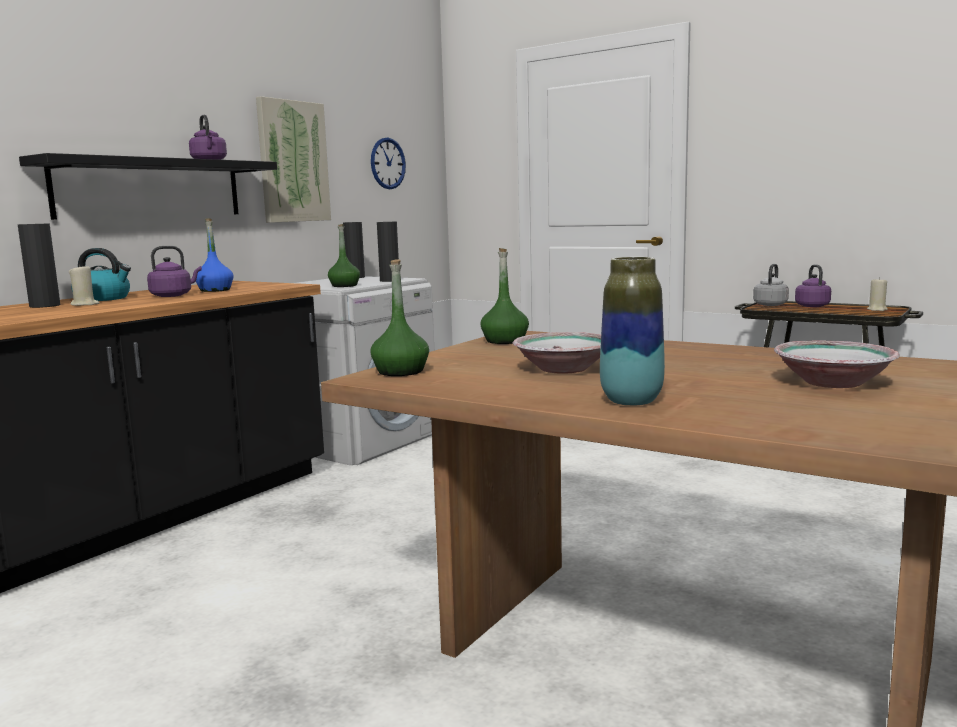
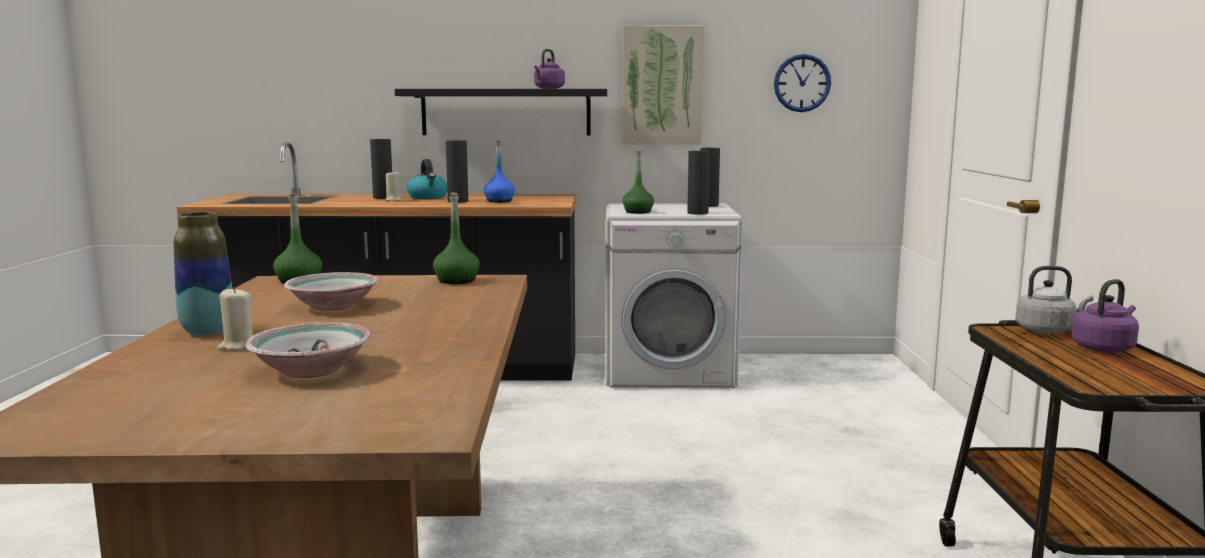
camera: 55 degrees right, 0 degrees up
(173, 295) = (458, 201): purple kettle -> black vase
(877, 309) = (1155, 380): beige candle -> beige candle (238, 346)

